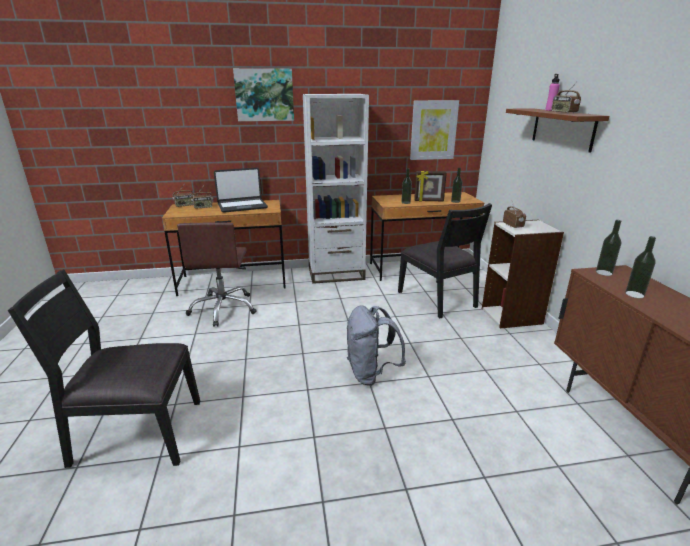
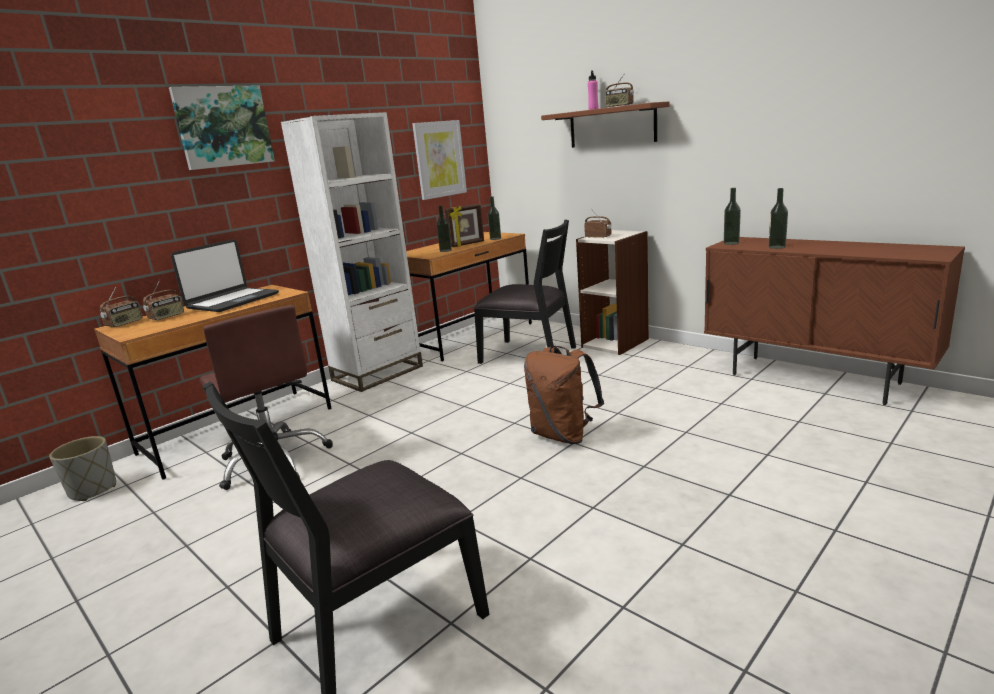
camera: 35 degrees left, 5 degrees down
(151, 288) = (93, 490): none -> grey planter
(371, 373) = (563, 435): grey backpack -> brown backpack

